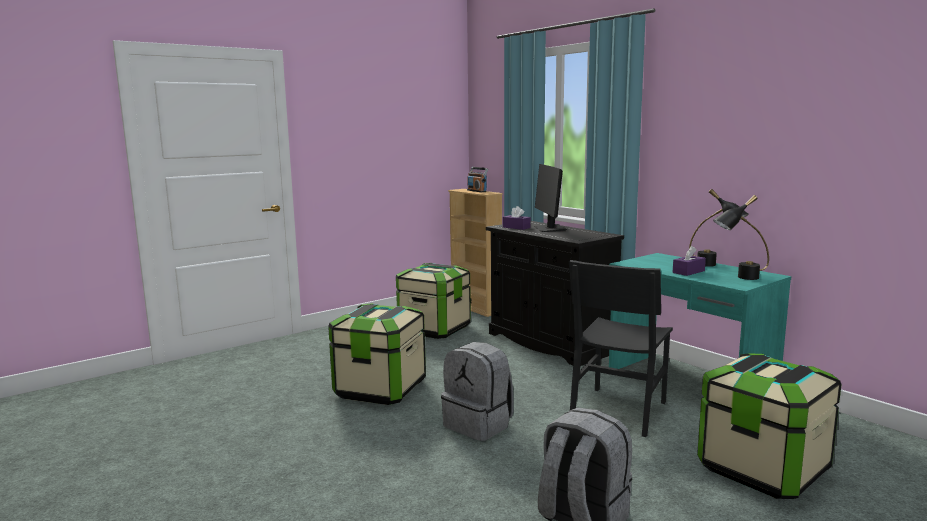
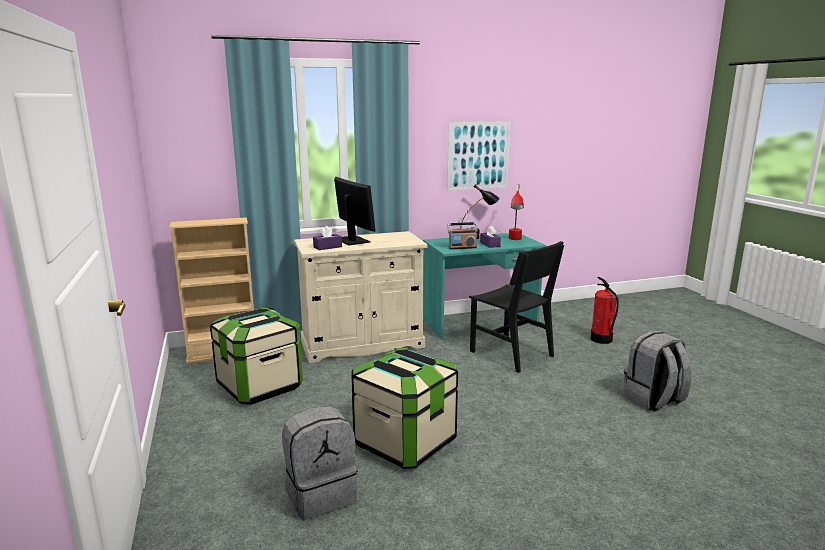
camera: 70 degrees left, 5 degrees up
(477, 191) = (212, 221): radio -> radio (462, 247)
(479, 425) = (511, 407): grey backpack -> grey backpack (321, 494)
(549, 229) = (352, 241): monitor -> monitor turned 135 degrees counterclockwise
(550, 342) = (362, 344): black cabinet -> beige cabinet
(739, 152) = (478, 156): none -> picture
(739, 278) = (515, 240): black table lamp -> red table lamp
(762, 469) = (601, 339): storage box -> fire extinguisher

